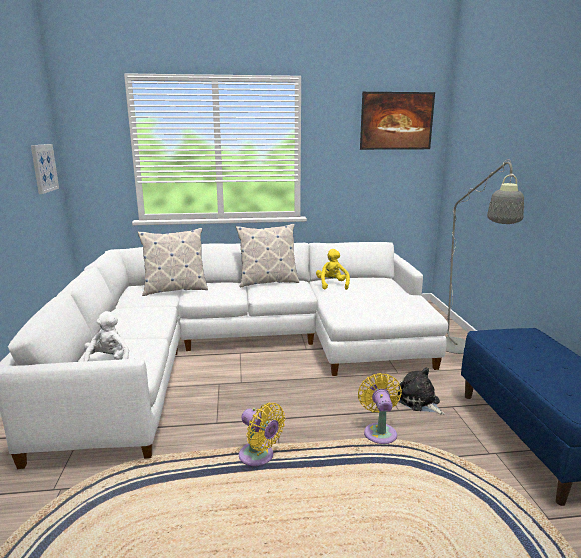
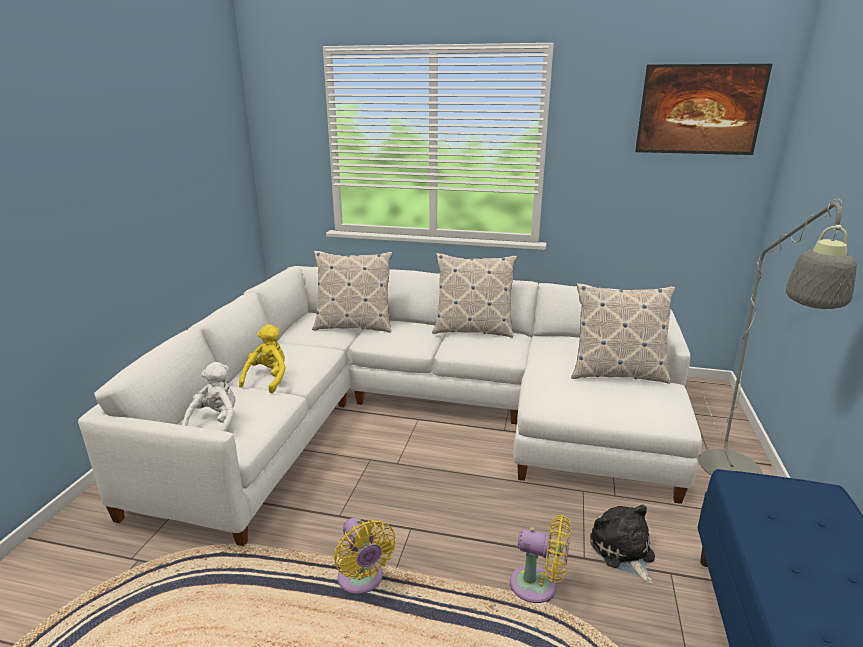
camera: 20 degrees right, 5 degrees up
(44, 168) = (223, 165): picture -> none
(332, 285) = (556, 348): yellow plush toy -> yellow plush toy (268, 379)
(379, 431) = (538, 586): yellow fan -> yellow fan turned 90 degrees clockwise
(380, 294) = (617, 374): none -> pillow

